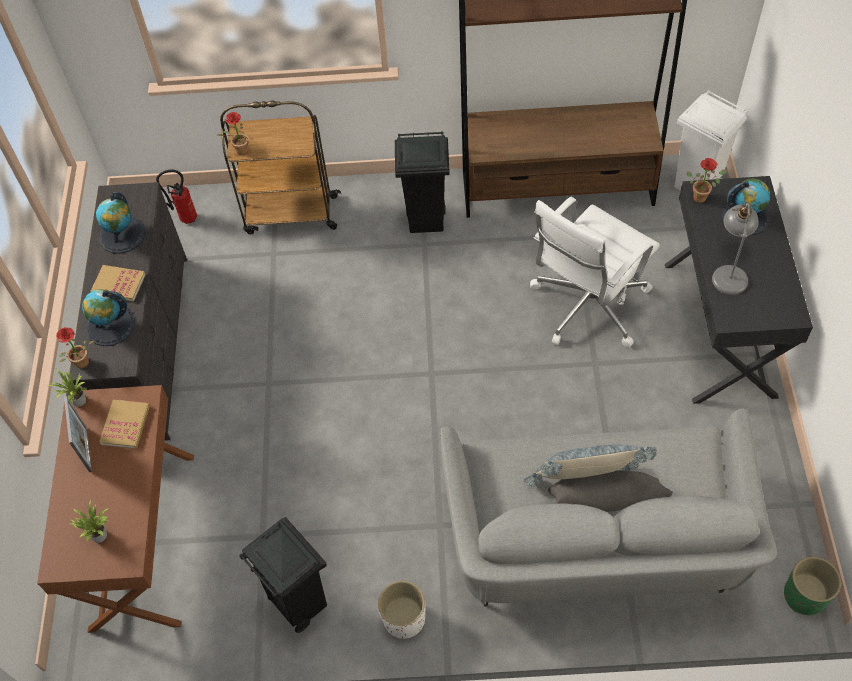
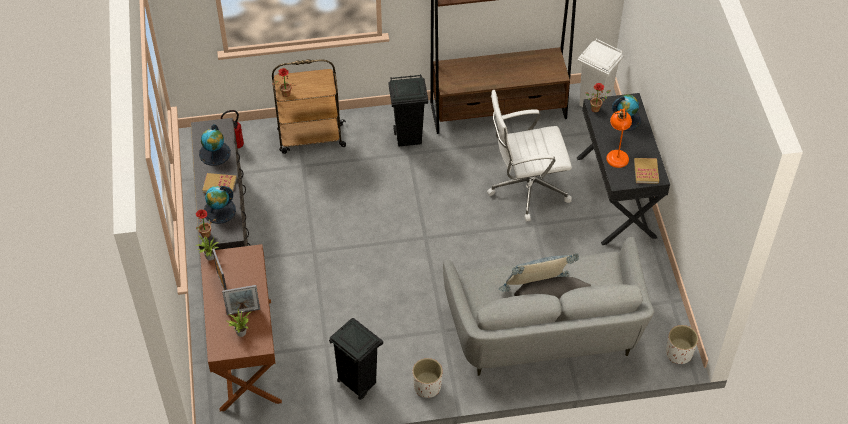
camera: 10 degrees left, 5 degrees down
(110, 498) = (243, 311): none -> picture frame
(125, 425) = (244, 269): book -> book (646, 171)
(587, 306) = (526, 188): white office chair -> white office chair turned 45 degrees clockwise
(729, 267) = (617, 151): grey table lamp -> orange table lamp
(804, 596) = (678, 353): green planter -> white planter

